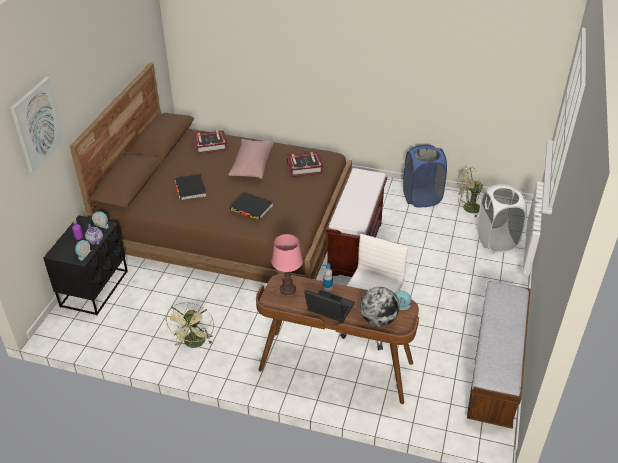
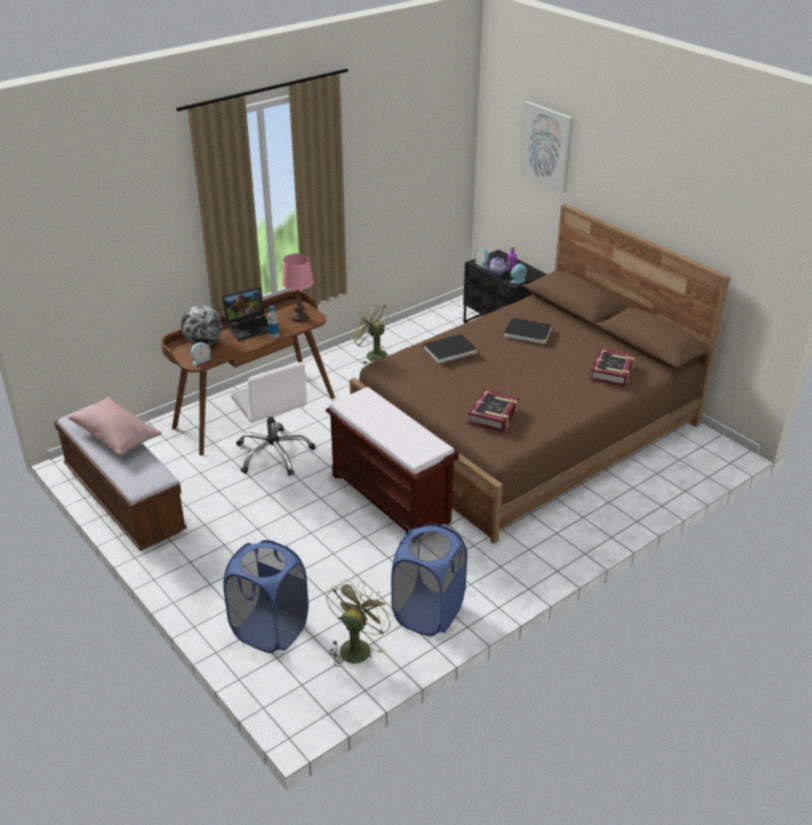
camera: 125 degrees right, 5 degrees down
(252, 166) = (537, 384): pink pillow -> pink pillow (116, 436)
(496, 240) = (270, 630): white laundry basket -> blue laundry basket

